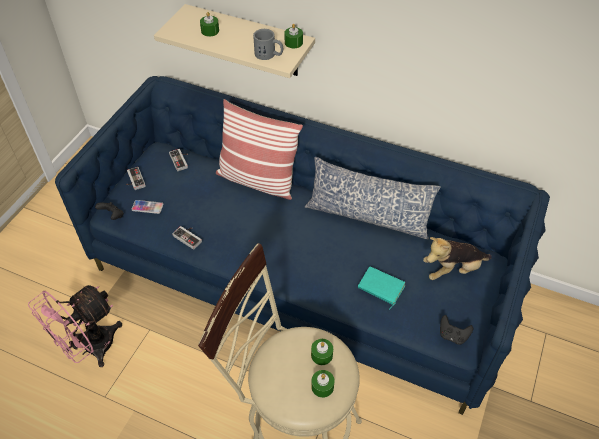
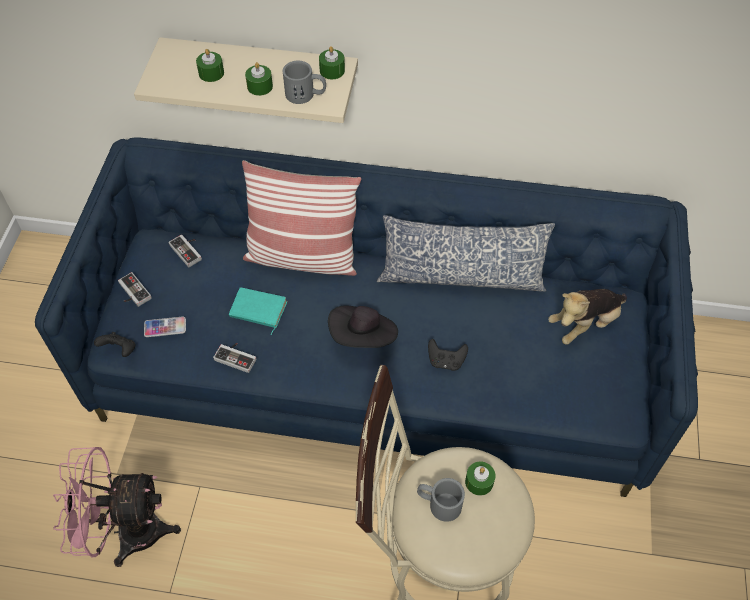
camera: 15 degrees left, 5 degrees up
(90, 348) = (128, 532): pink fan -> pink fan turned 60 degrees clockwise
(282, 242) = (363, 337): none -> black hat
(286, 363) = (438, 503): none -> grey mug
(322, 387) = (493, 523): green candle -> green candle (260, 86)
(380, 288) = (506, 369): turquoise book -> turquoise book (257, 311)
(452, 335) = (610, 410): black game controller -> black game controller (446, 361)

